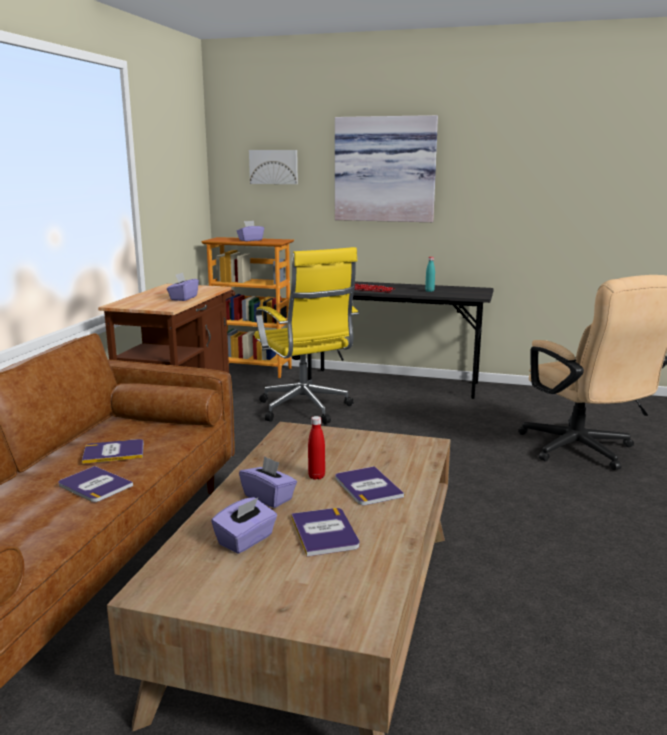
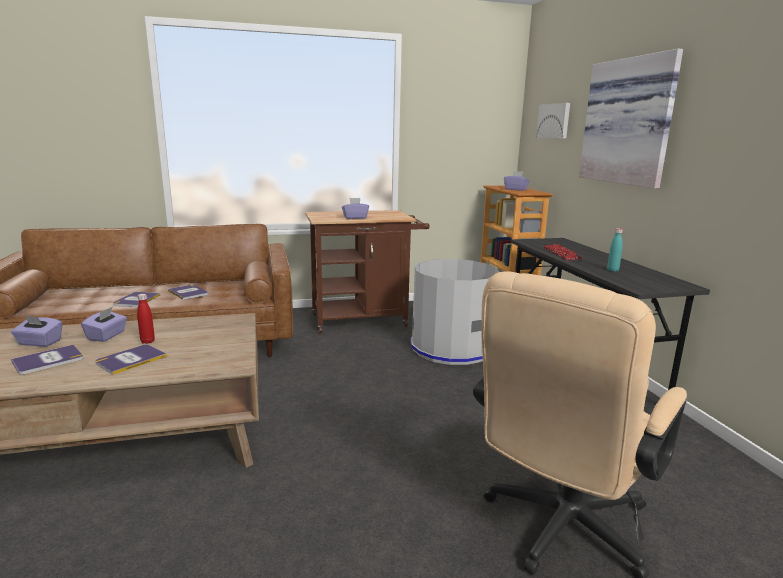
camera: 60 degrees right, 0 degrees up
(306, 410) = (451, 347): yellow office chair -> grey trash can

